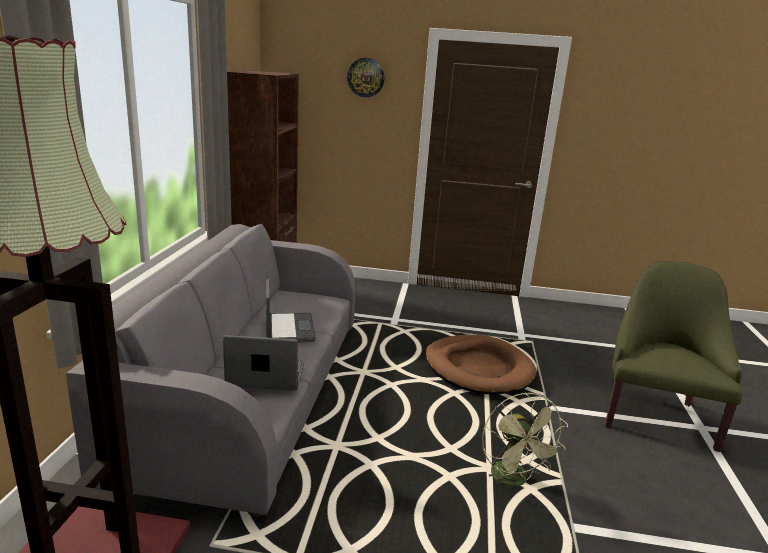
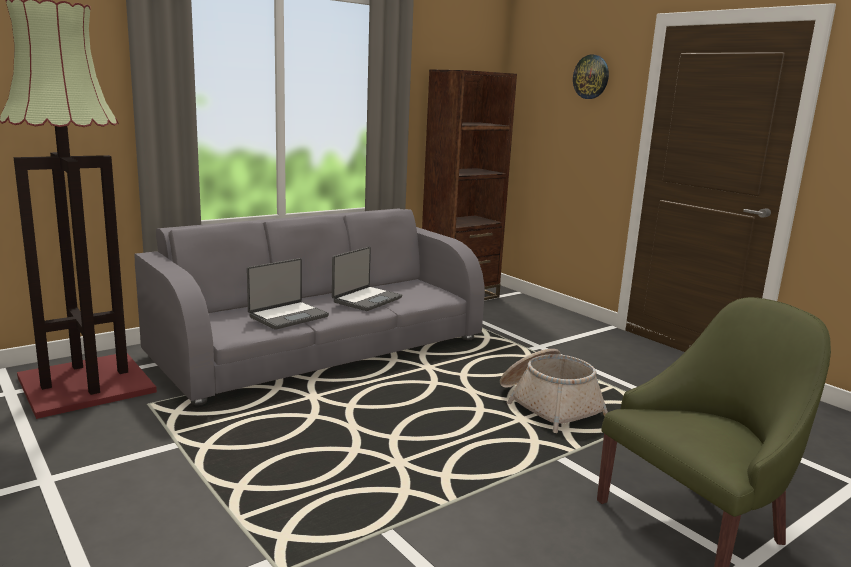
camera: 45 degrees right, 5 degrees down
(265, 376) = (287, 316): laptop -> laptop turned 90 degrees clockwise
(478, 368) = (548, 405): brown dog bed -> basket
(514, 481) = (403, 481): green fan -> none

